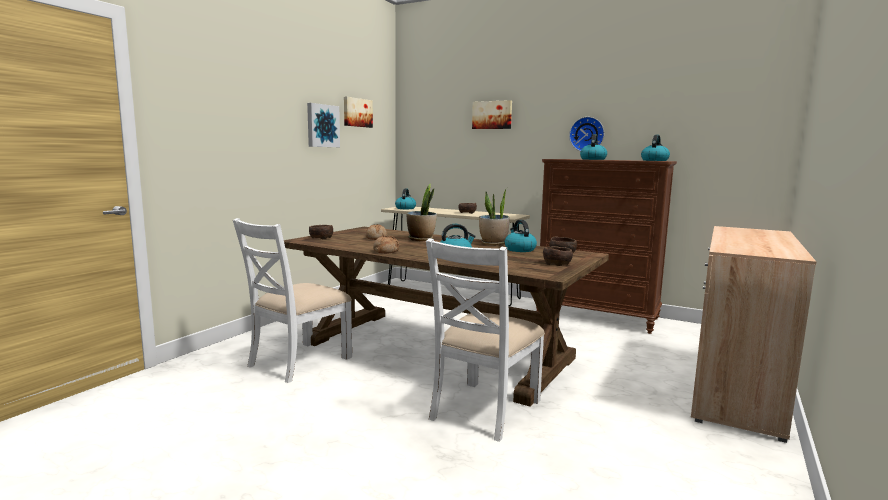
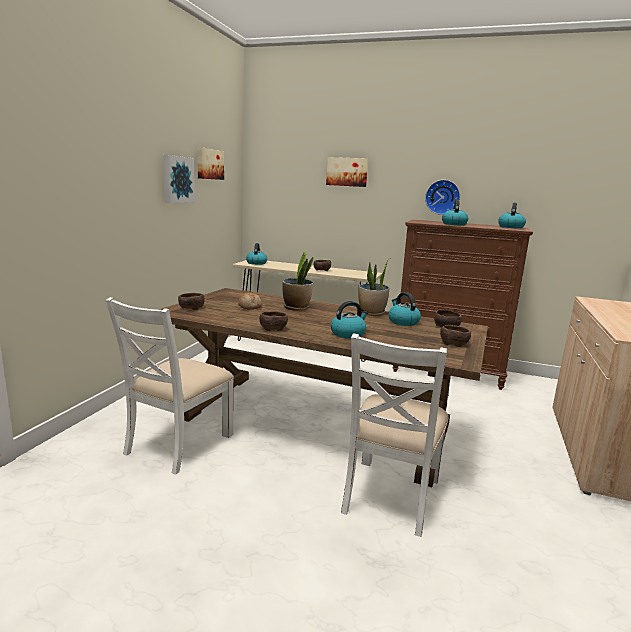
camera: 10 degrees left, 5 degrees up
(385, 251) = (273, 328): bread -> brown bowl

